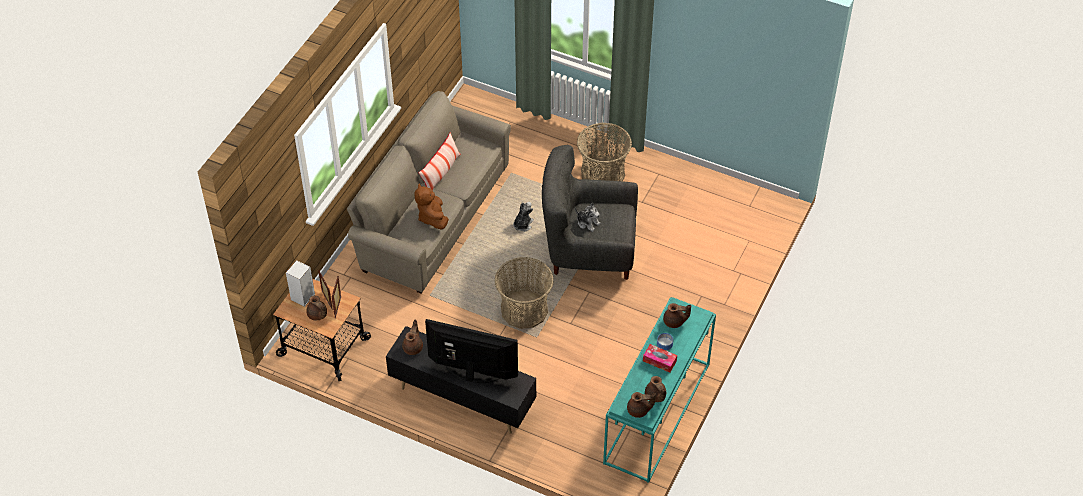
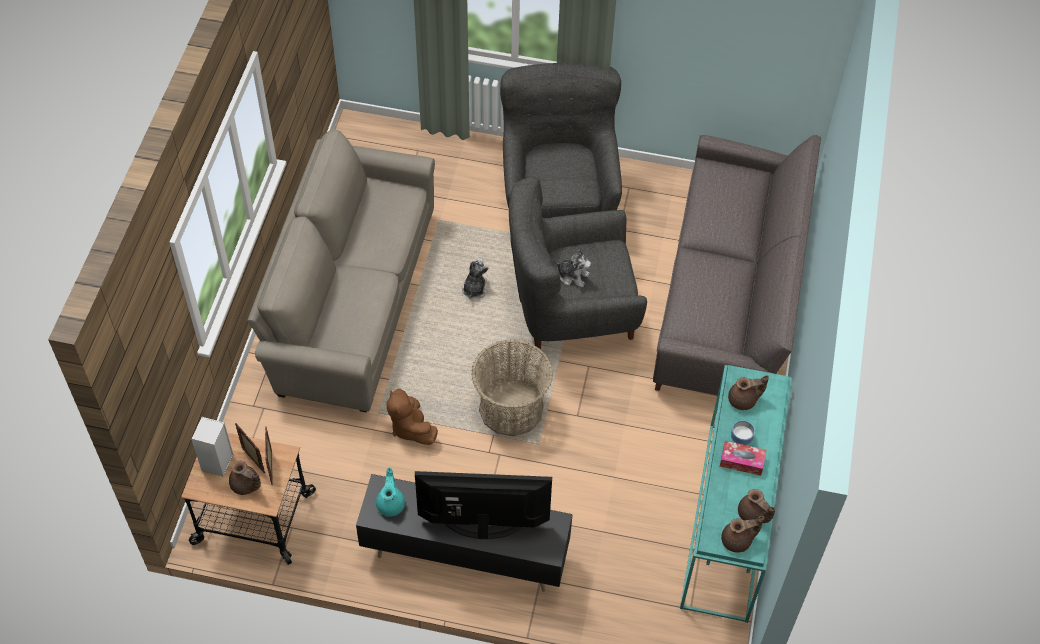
camera: 15 degrees left, 5 degrees up
(413, 347) = (391, 503): brown teapot -> turquoise teapot
(432, 217) = (362, 307): brown plush toy -> brown plush toy (410, 427)
(441, 173) = (356, 241): pillow -> none
(603, 173) = (558, 199): basket -> grey armchair
(708, 263) = (728, 296): none -> grey sofa

